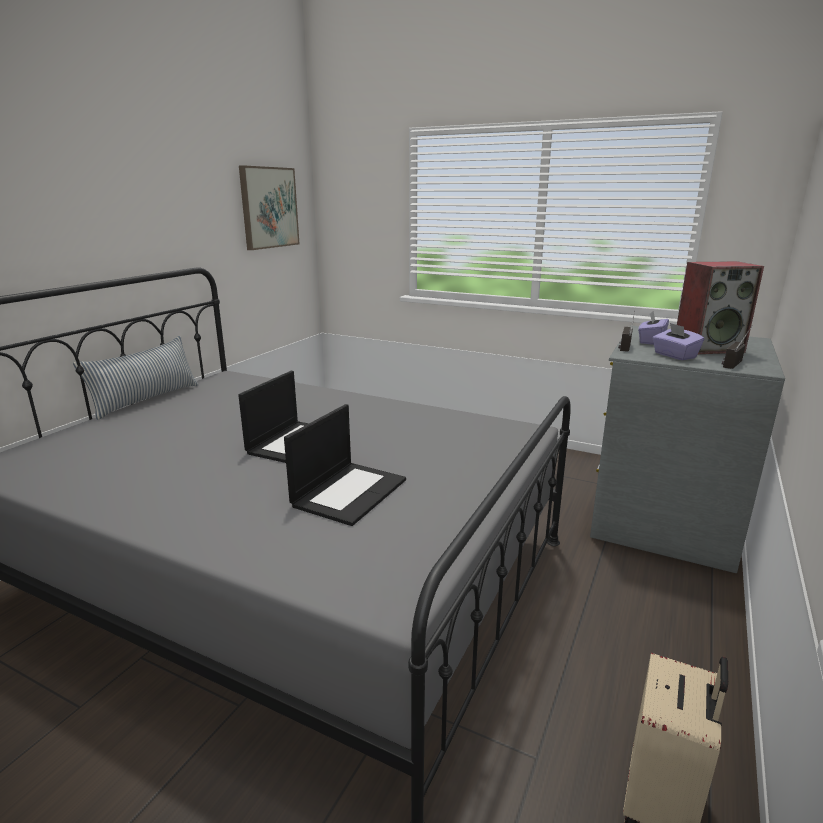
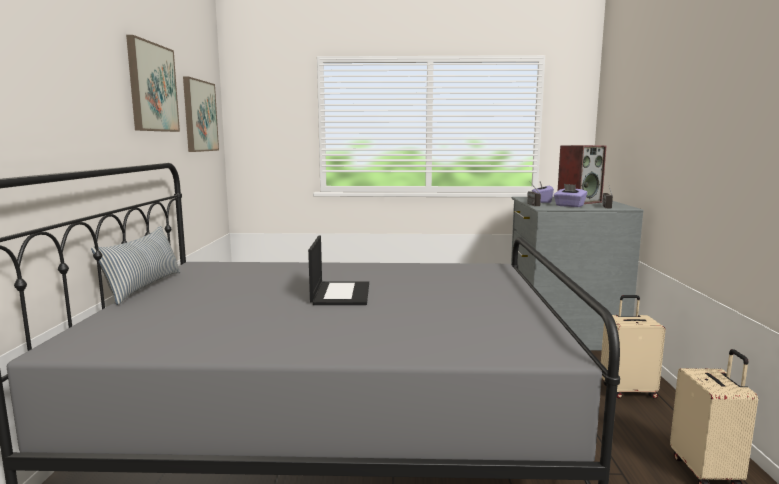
camera: 25 degrees left, 10 degrees down
(183, 185) = (152, 87): none -> picture
(349, 492) = (433, 312): laptop -> none
(668, 636) = (627, 391): none -> beige suitcase

